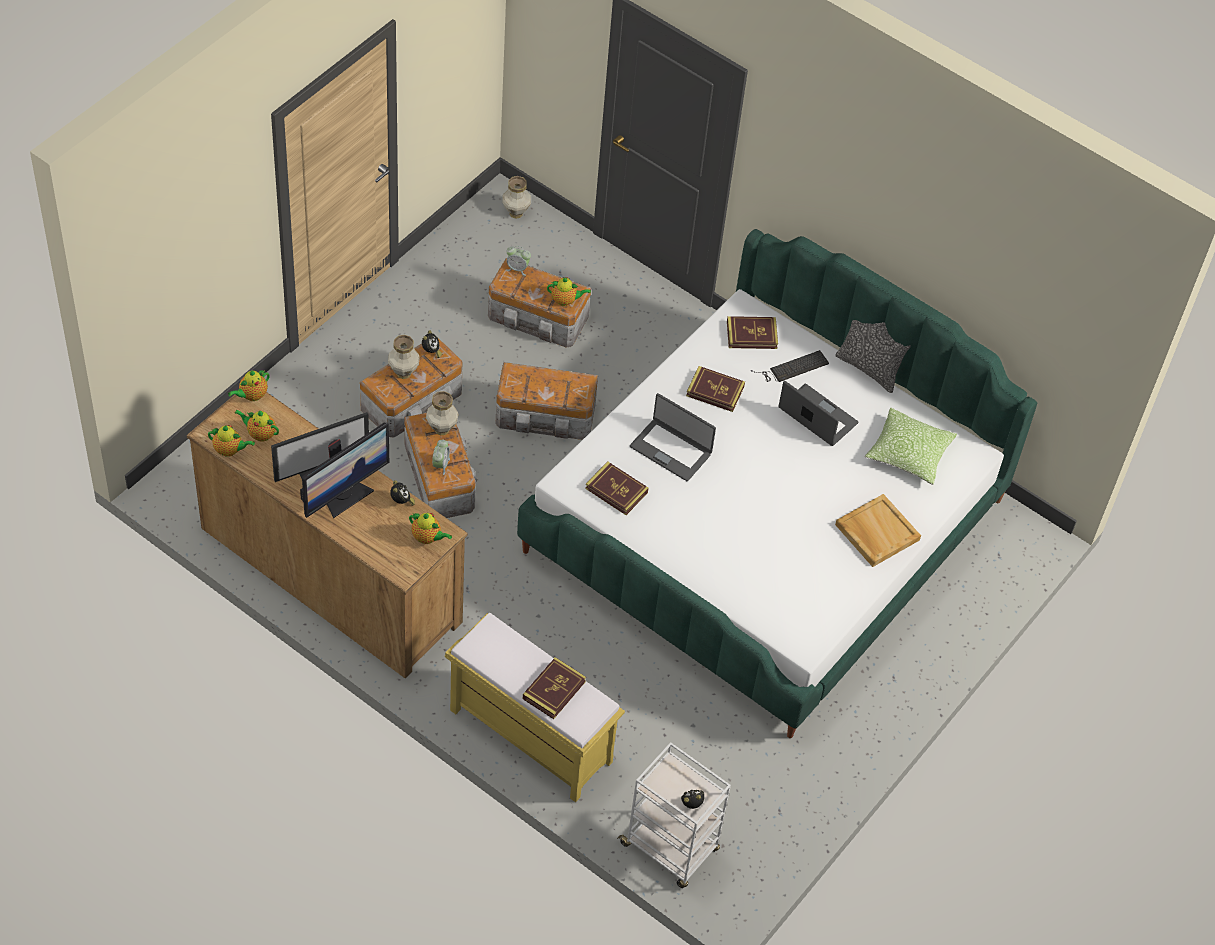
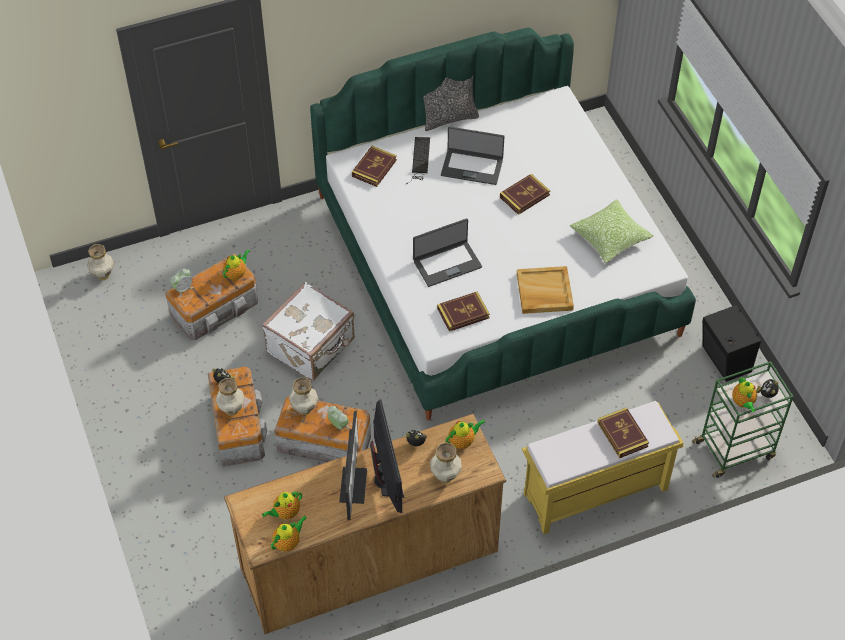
camera: 55 degrees left, 0 degrees up
(252, 396) = (241, 502): teapot -> teapot (743, 403)
(377, 541) = (446, 476): none -> vase
(546, 416) = (312, 347): storage box -> white suitcase
(670, 848) = (735, 449): white cart -> green cart
(715, 391) = (411, 213): book -> book (524, 196)
(785, 793) = (724, 360): none -> black speaker
(817, 416) = (472, 167): laptop -> laptop turned 150 degrees counterclockwise
(876, 532) = (591, 183): beige tray -> beige tray (544, 292)
(909, 453) = (536, 133): pillow -> pillow (610, 238)

